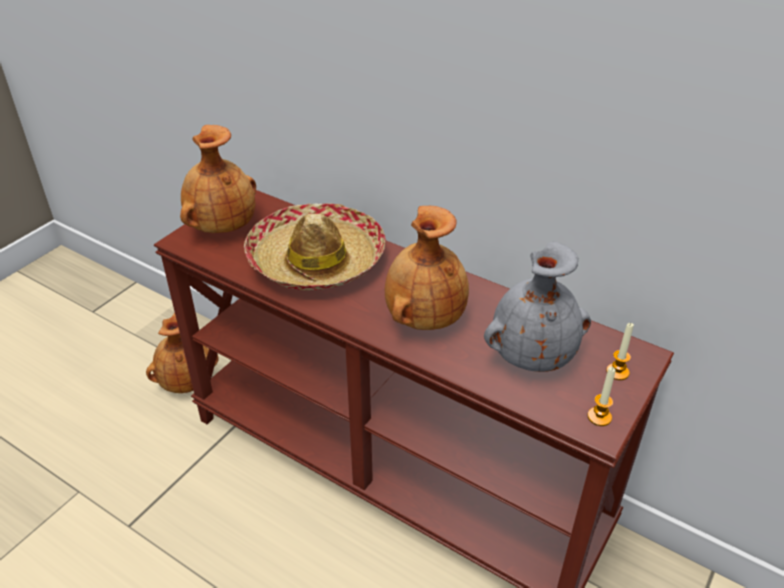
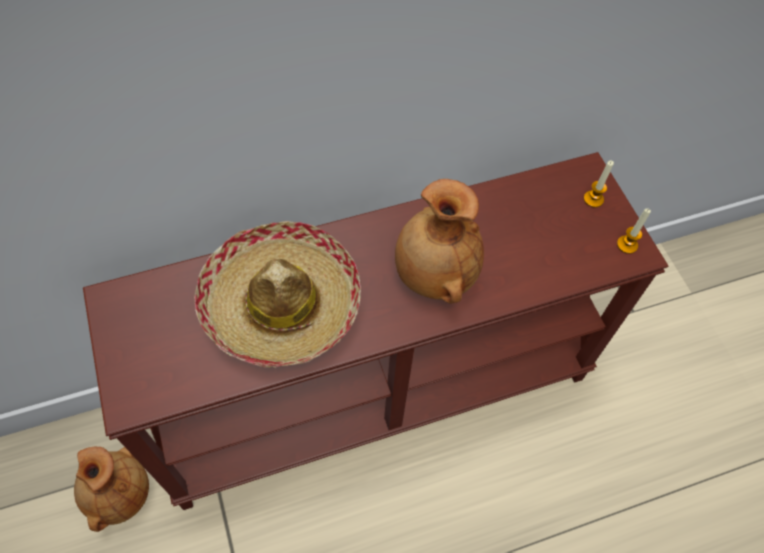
camera: 55 degrees left, 20 degrees up
(222, 226) = (142, 351): brown vase -> none
(531, 355) = (536, 236): grey vase -> none

